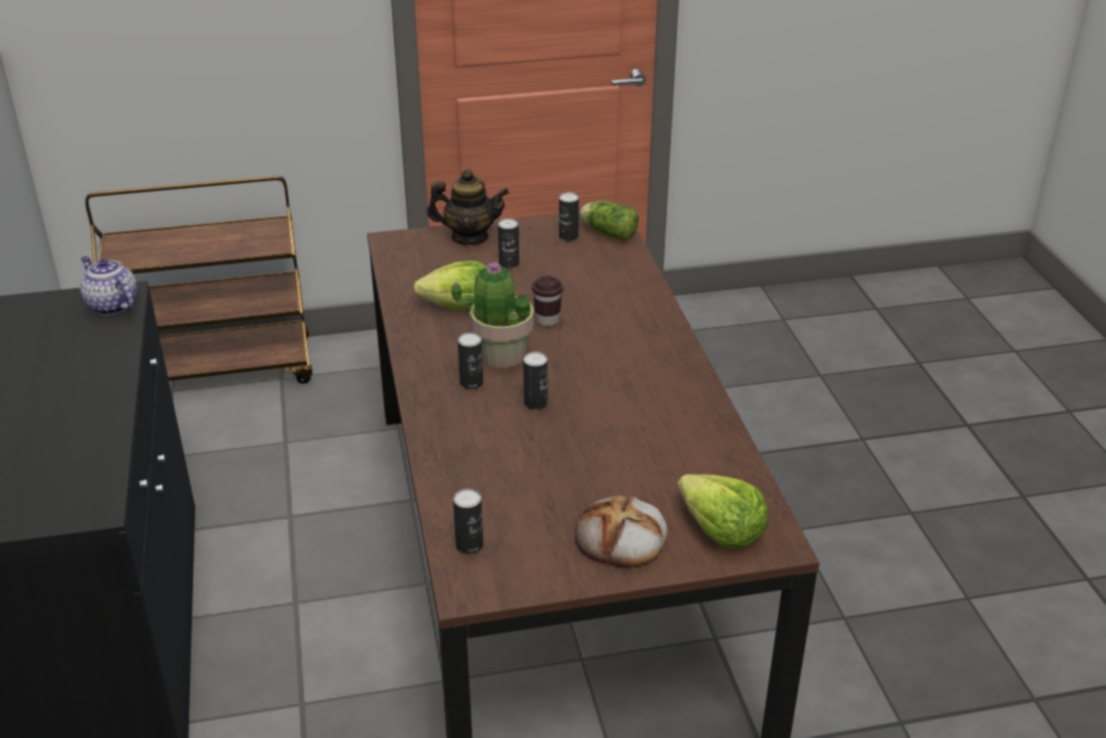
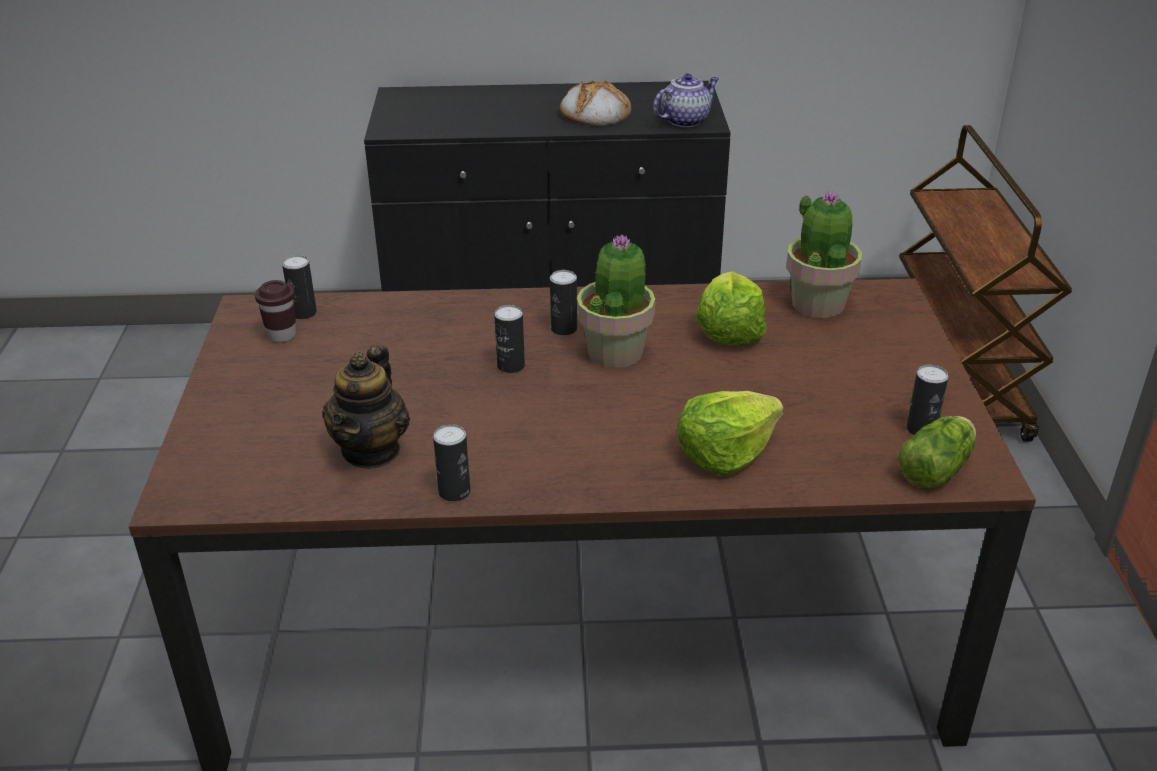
camera: 100 degrees right, 0 degrees up
(412, 270) = (818, 303): none -> potted plant
(469, 237) = (909, 347): teapot -> teapot (372, 450)
(509, 263) = (836, 372): can -> can (454, 492)
(547, 320) = (686, 389): brown cup -> brown cup (282, 336)
(621, 538) = (256, 396): bread -> bread (595, 113)
(721, 531) = (224, 462): lettuce -> lettuce (725, 452)

